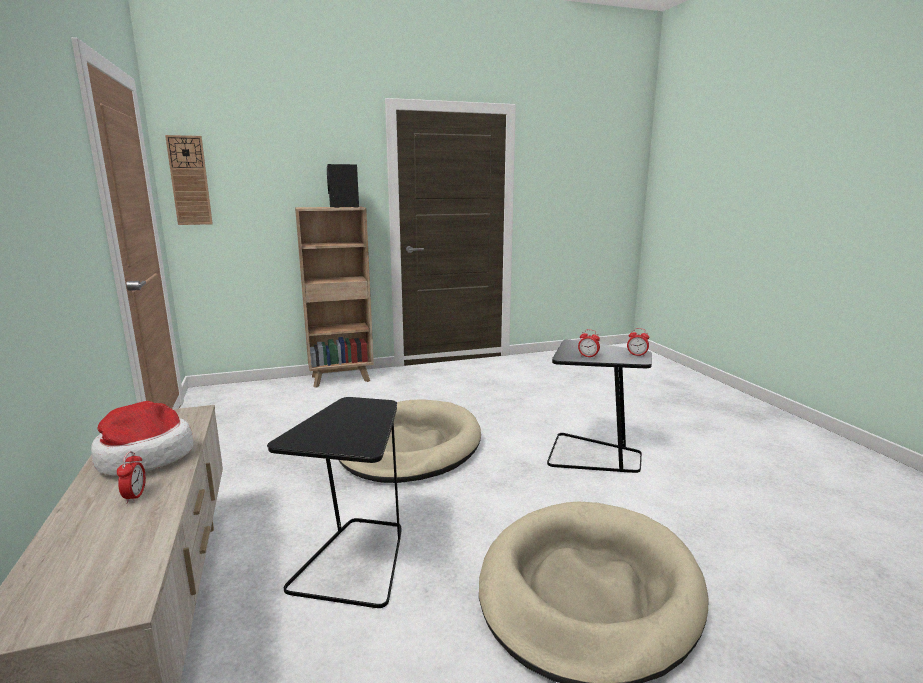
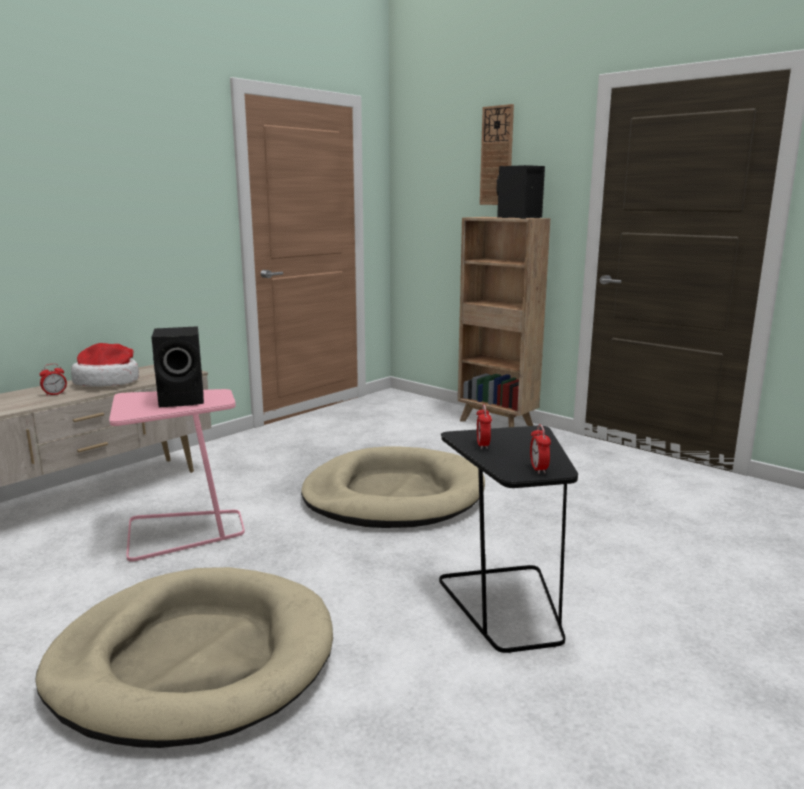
camera: 60 degrees right, 0 degrees up
(189, 181) = (410, 187): wall clock -> wall clock (497, 156)
(351, 417) = (184, 399): none -> black speaker
(355, 561) = (183, 532): black side table -> pink side table

